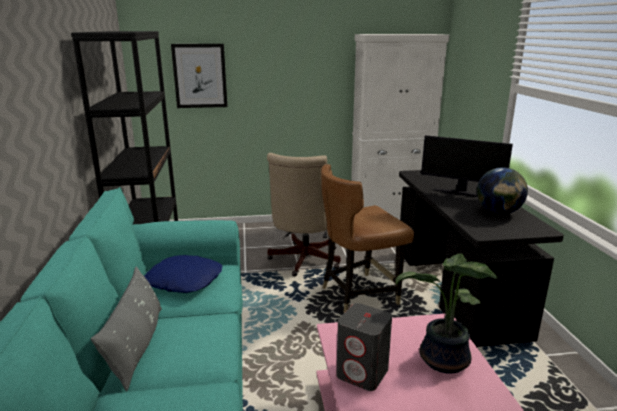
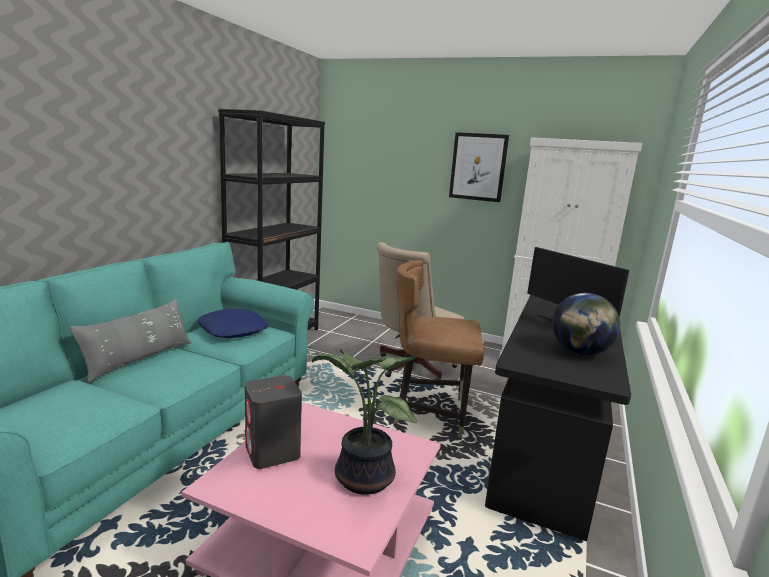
camera: 30 degrees right, 5 degrees down
(200, 76) = (376, 171): picture -> picture (478, 167)

